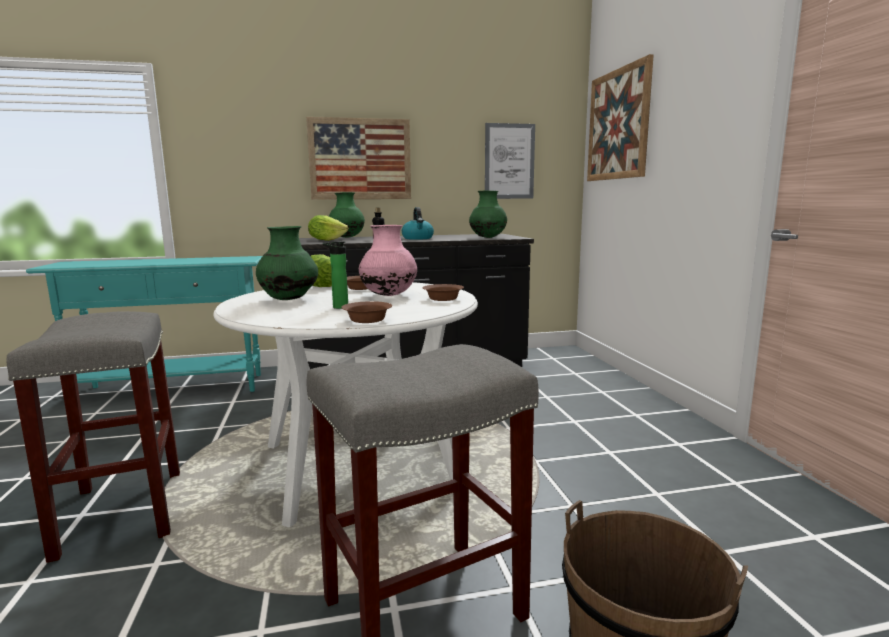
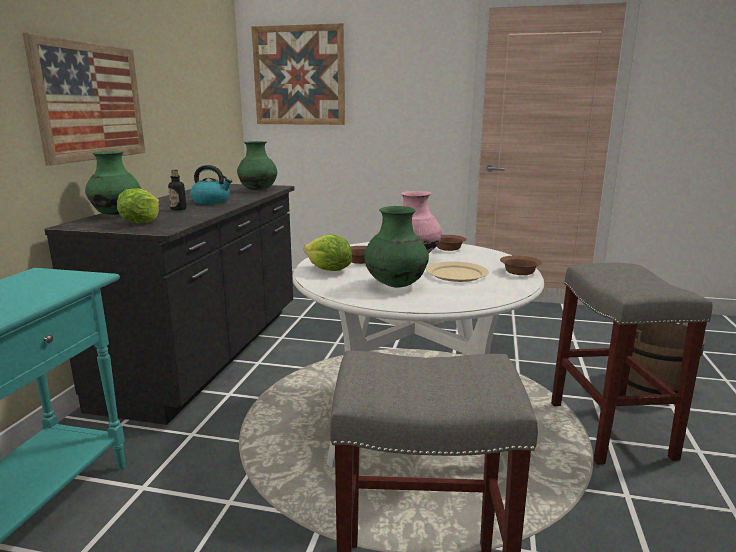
camera: 65 degrees left, 5 degrees up
(338, 307) = (456, 274): bottle -> beige plate
(509, 161) = (204, 104): picture -> none

